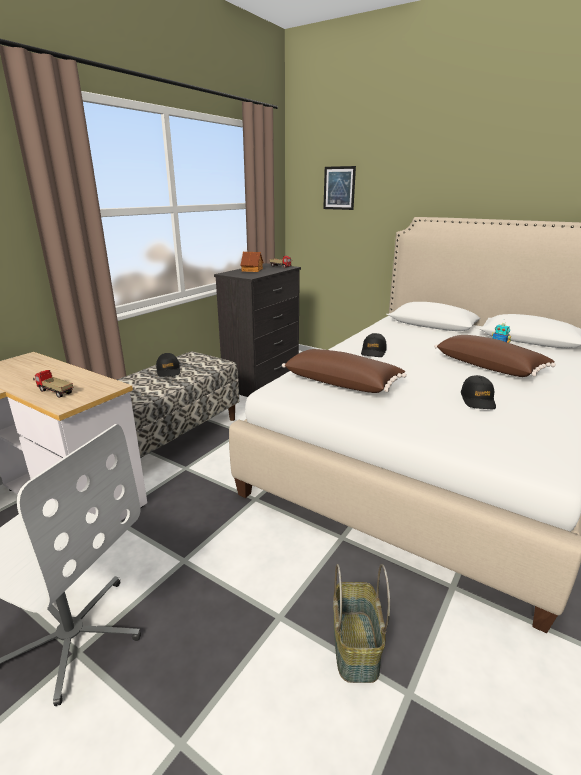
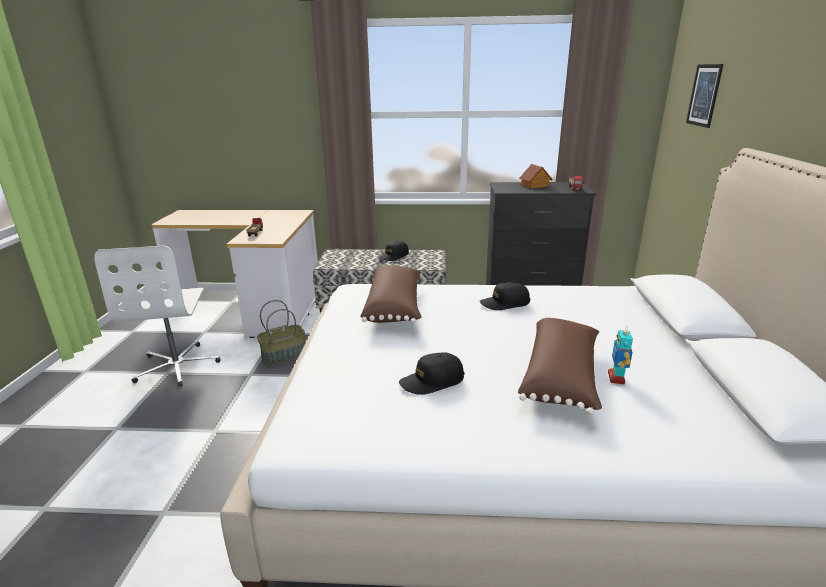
camera: 60 degrees right, 0 degrees up
(354, 645) = (199, 473): basket -> basket (284, 355)

